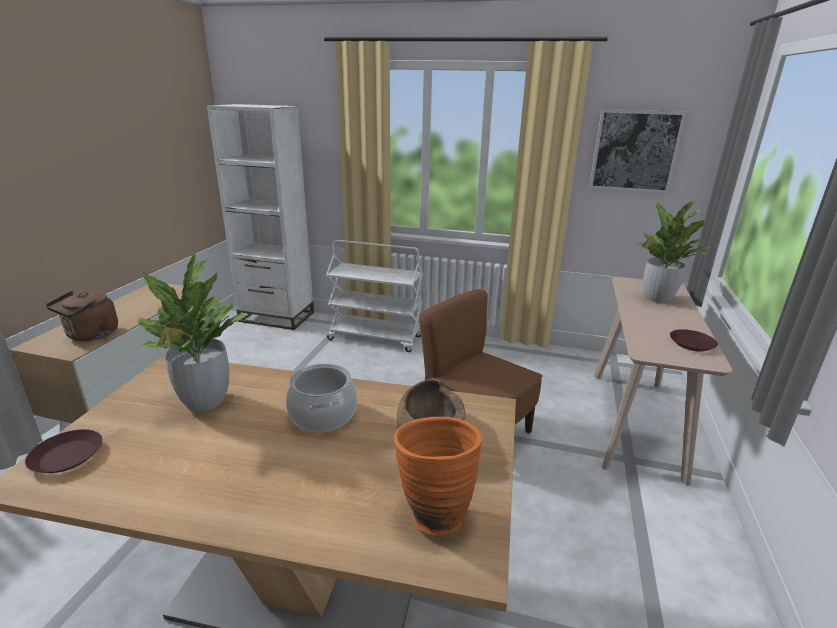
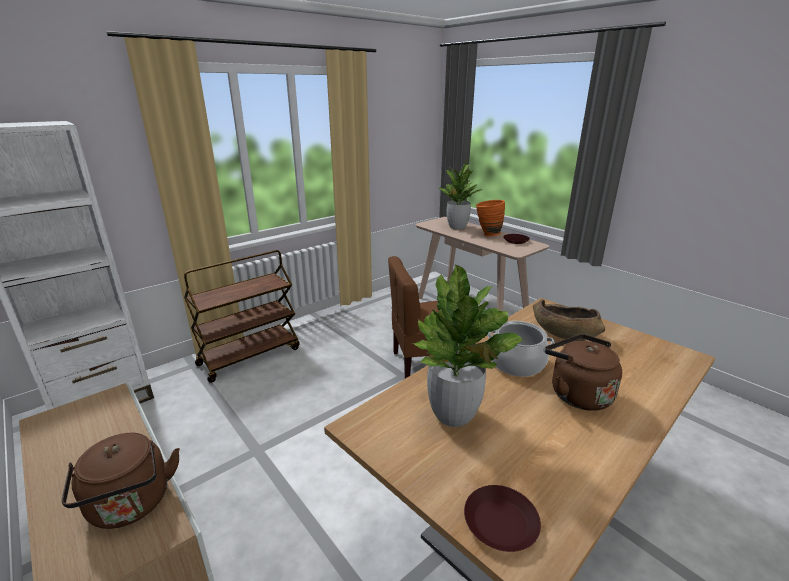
camera: 55 degrees left, 0 degrees up
(286, 466) = (576, 393): none -> brown kettle
(376, 338) = (250, 356): white cart -> brown cart
(433, 511) = (642, 354): orange vase -> orange vase (487, 234)
(634, 151) = (394, 133): picture -> none

